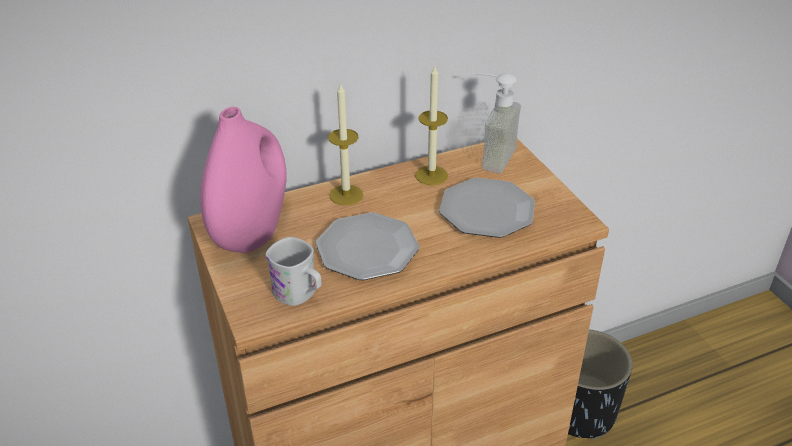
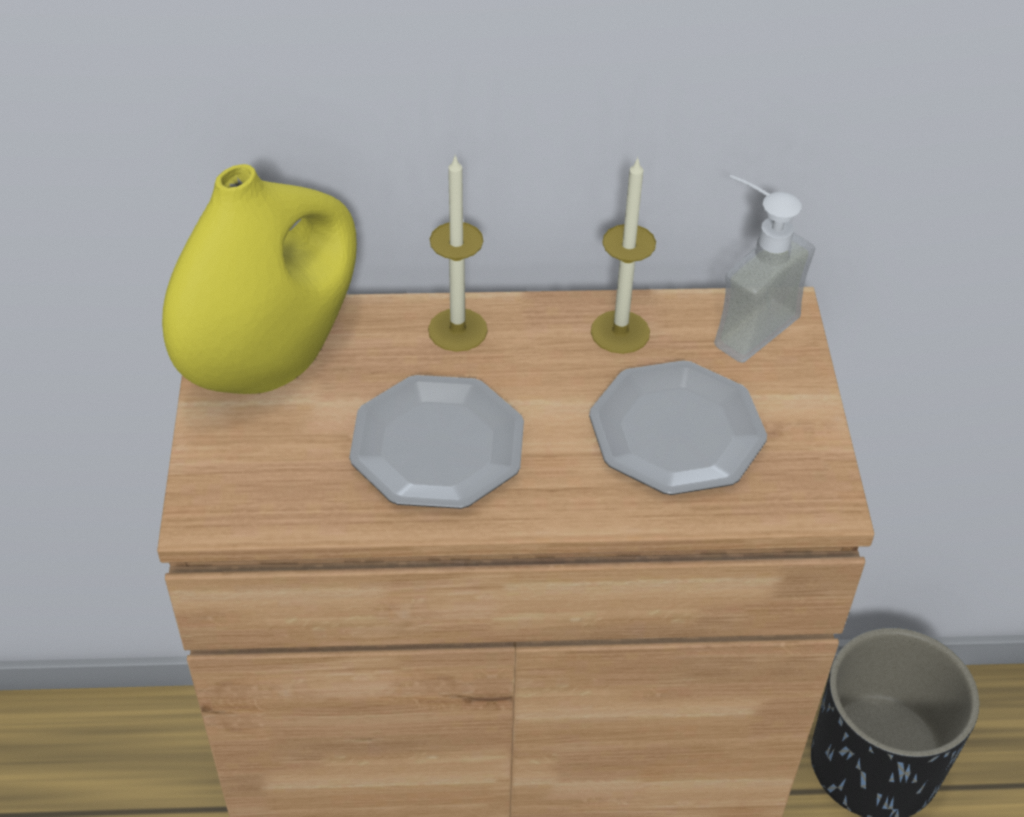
camera: 20 degrees right, 10 degrees up
(251, 232) = (274, 357): pink vase -> yellow vase
(299, 294) = (290, 497): white mug -> none

